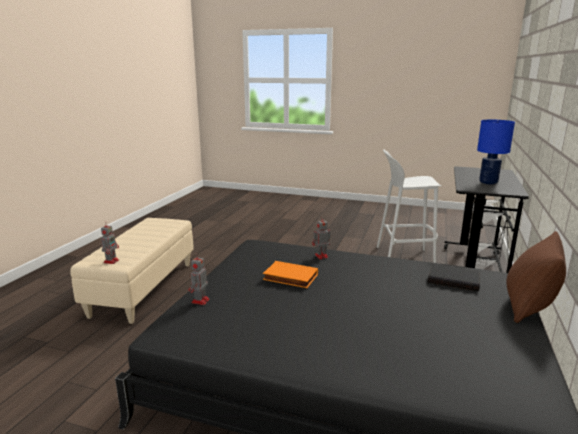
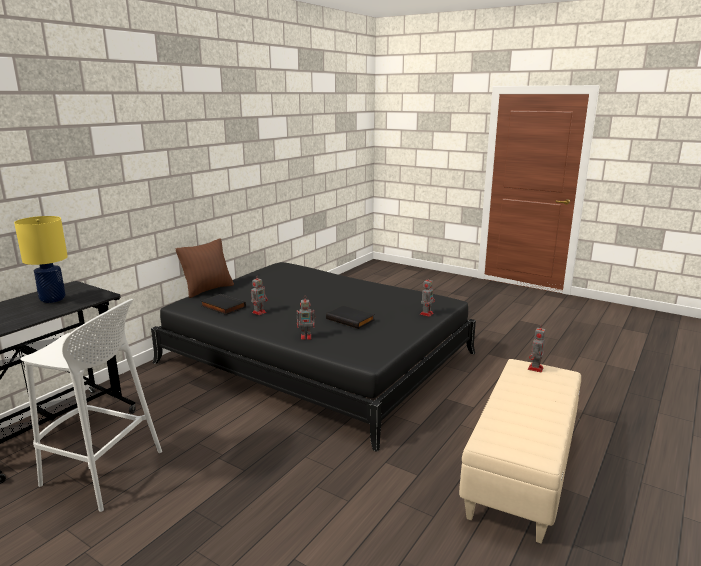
camera: 165 degrees left, 0 degrees up
(289, 278) = (351, 319): orange book -> black book
(400, 276) = (259, 312): none -> toy robot
(488, 183) = (52, 300): blue table lamp -> yellow table lamp

